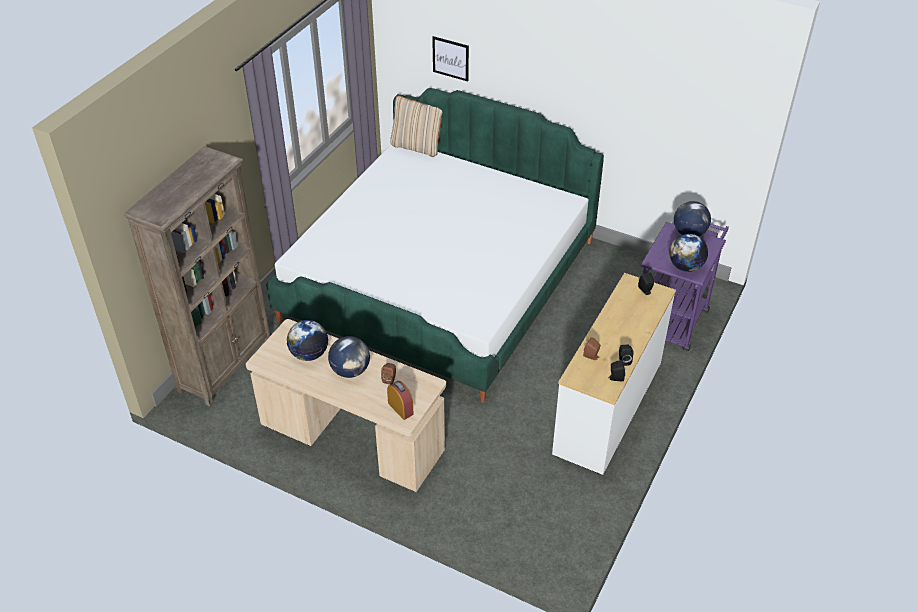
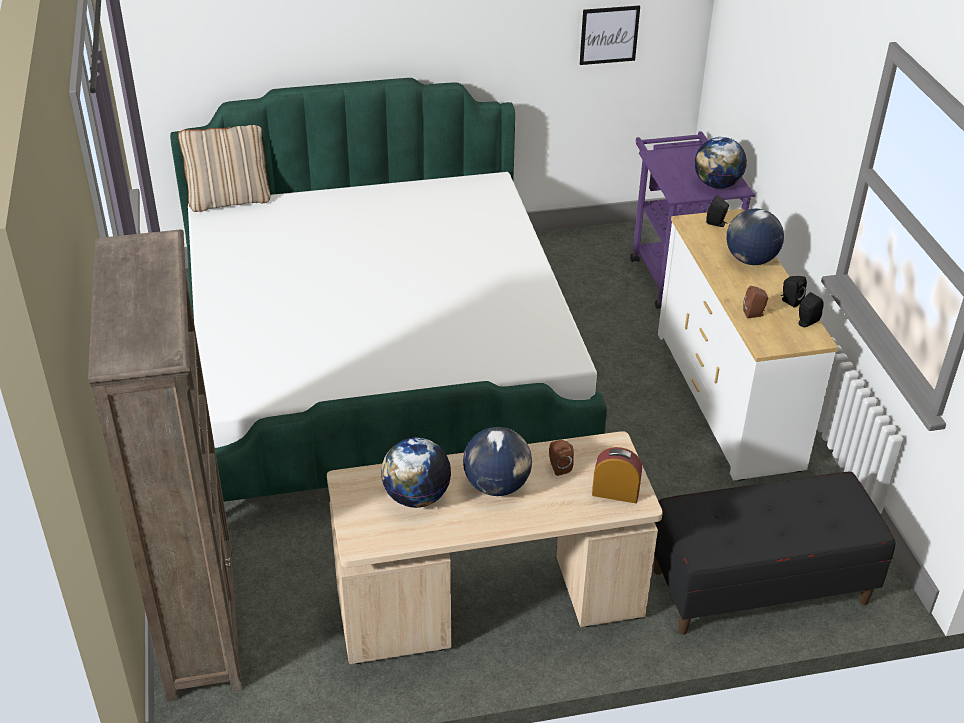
camera: 40 degrees left, 5 degrees down
(450, 58) = (250, 44): picture -> picture (609, 35)
(495, 517) = (759, 587): none -> black bench
(689, 233) = (677, 151): globe -> globe (750, 260)

